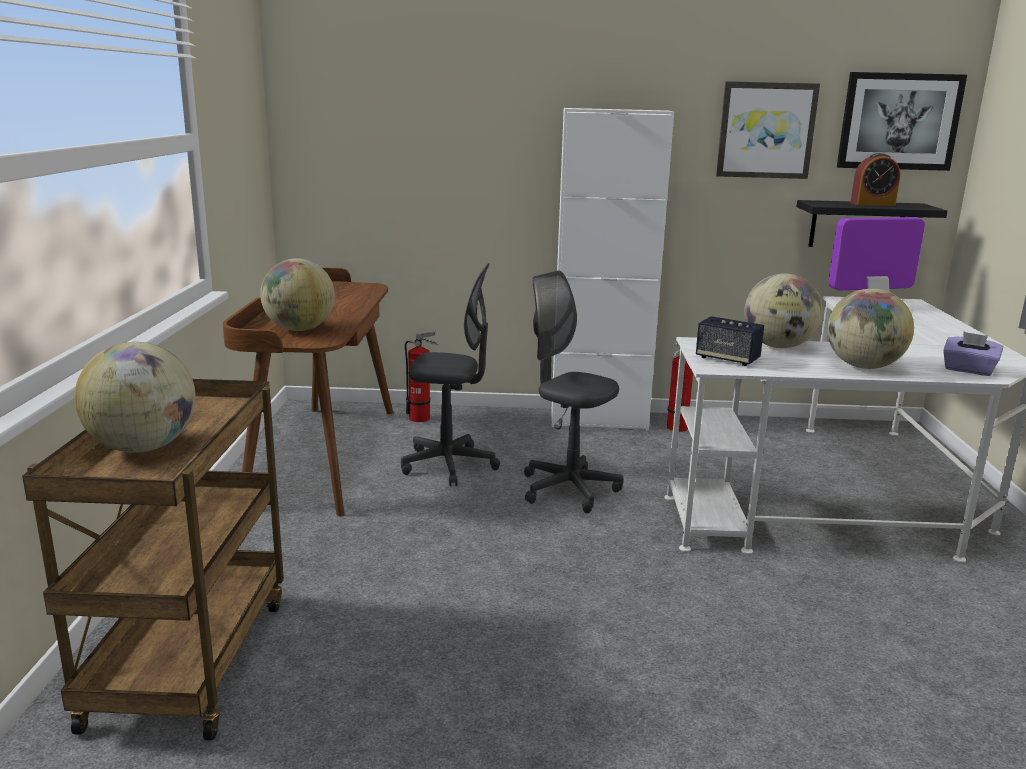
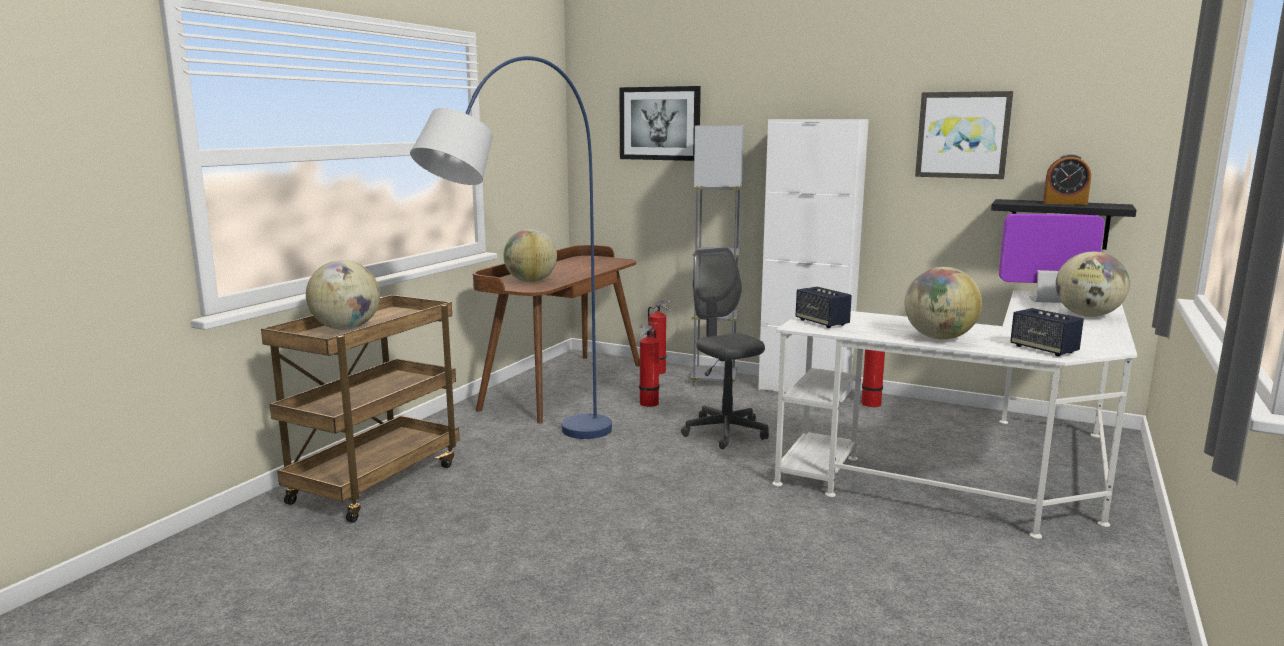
camera: 25 degrees right, 5 degrees down
(380, 579) = (529, 463): none -> blue floor lamp
(449, 465) = (647, 404): grey office chair -> fire extinguisher
(494, 421) = (714, 380): none -> grey floor lamp
(778, 346) = (886, 319): globe -> globe (1087, 315)
(899, 121) = (1100, 124): picture -> picture (660, 123)
(968, 370) = (1043, 349): purple tissue box -> speaker

